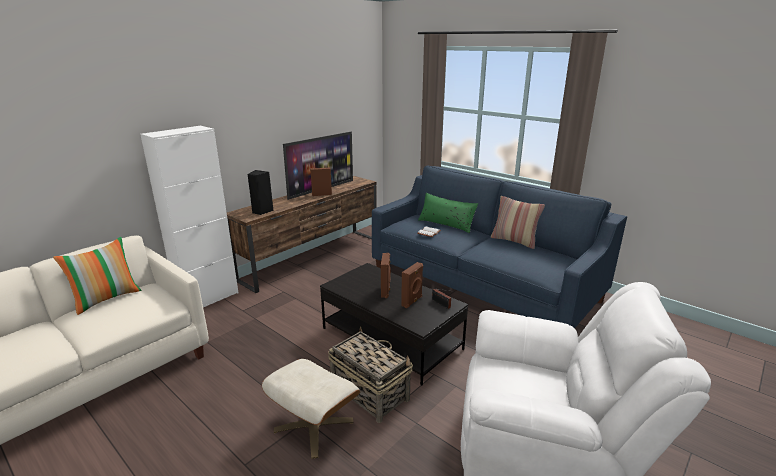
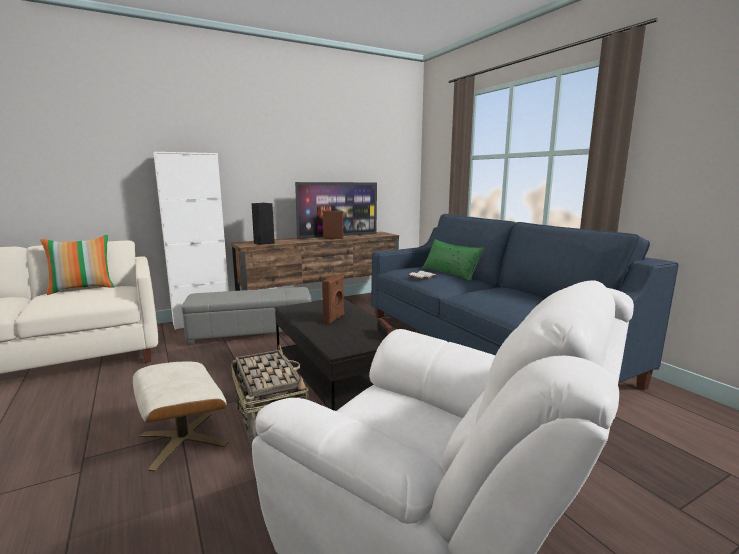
camera: 20 degrees right, 10 degrees down
(273, 303) = (252, 332): none -> grey ottoman
(412, 301) = (353, 330): brown speaker -> none
(514, 241) = (519, 291): pillow -> none

